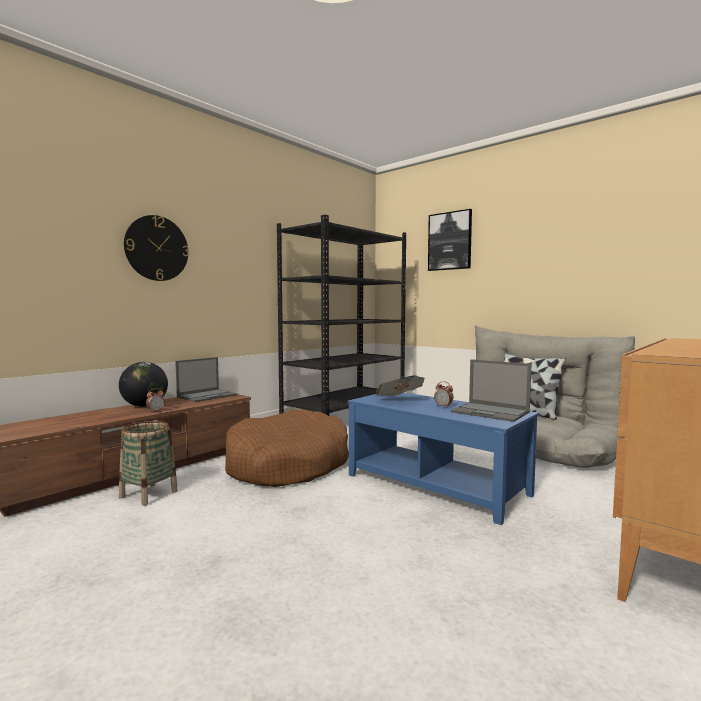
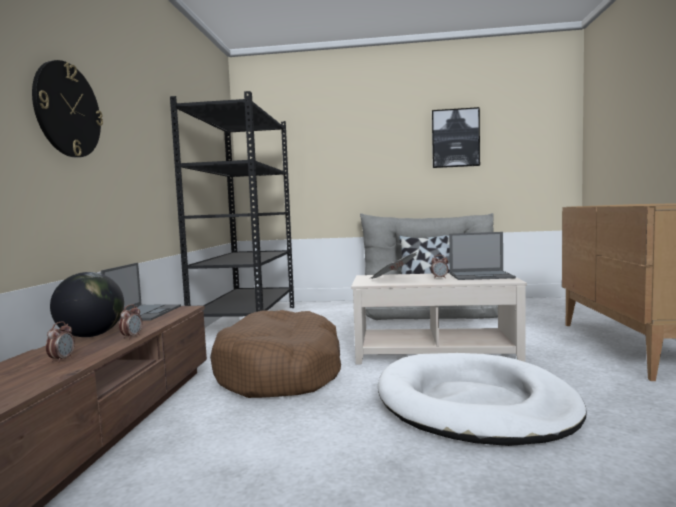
camera: 35 degrees left, 0 degrees up
(96, 418) = (62, 359): none -> alarm clock
(149, 494) = (180, 444): basket -> none
(365, 542) = (474, 404): none -> white dog bed
(436, 485) = (435, 352): blue coffee table -> beige coffee table
(450, 241) = (323, 133): picture -> picture (455, 138)

